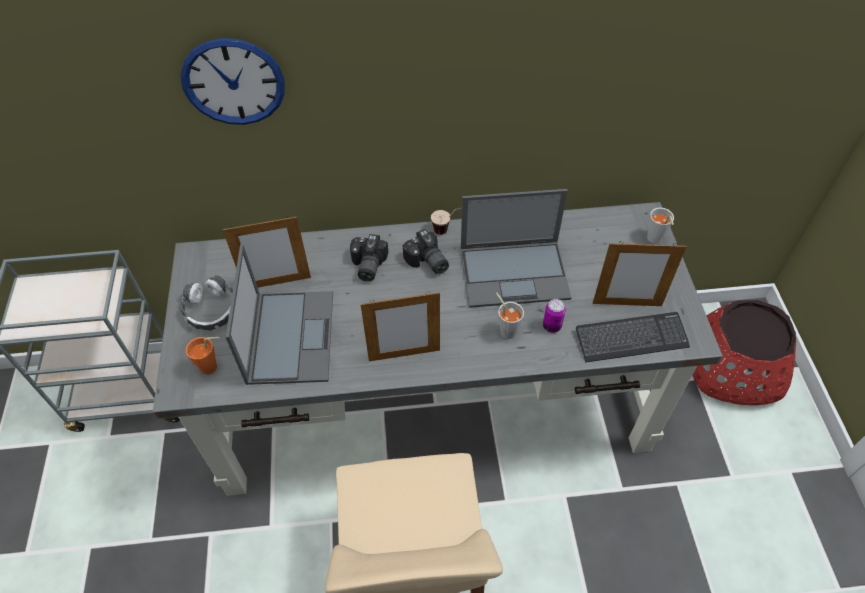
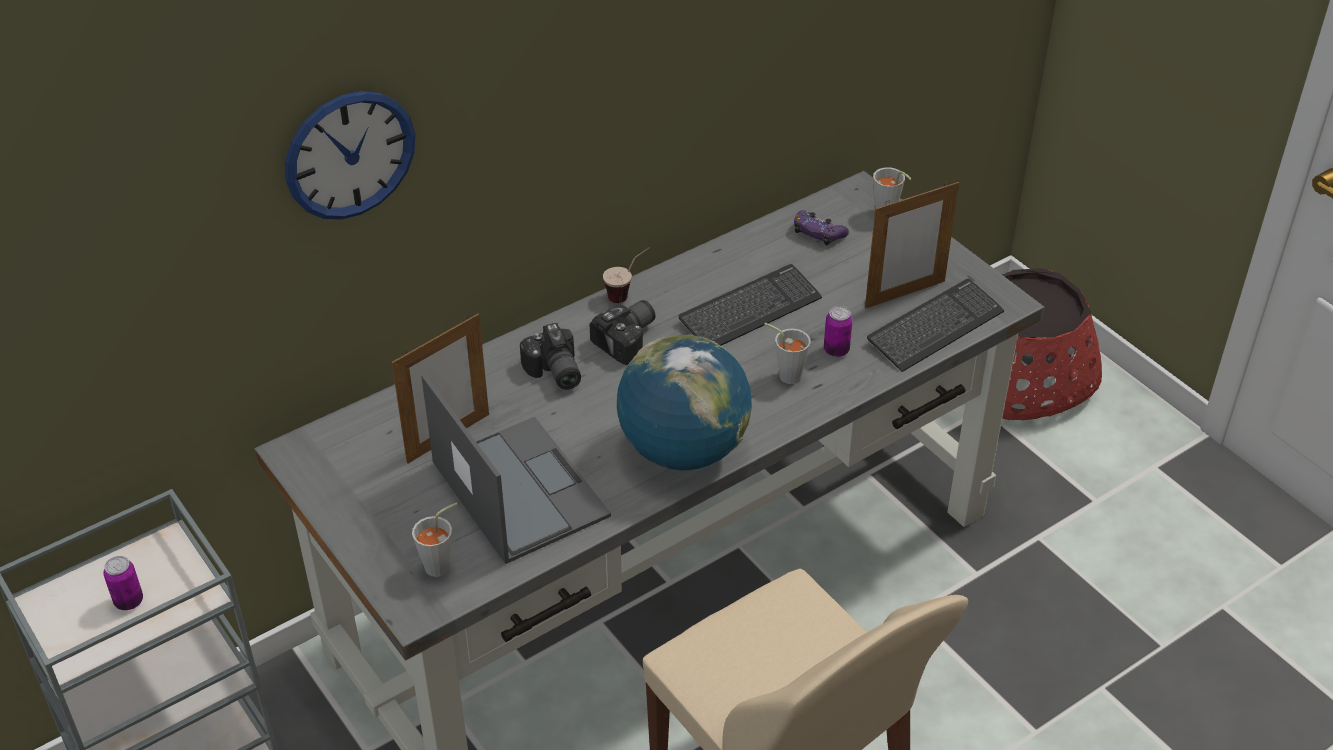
camera: 30 degrees left, 10 degrees down
(66, 306) = (129, 601): none -> can
(211, 309) = (381, 503): headphones -> none
(212, 367) = (442, 564): orange cup -> grey cup
(404, 355) = (683, 450): picture frame -> globe
(427, 262) = (629, 340): camera -> camera turned 75 degrees counterclockwise
(515, 273) = (750, 310): laptop -> keyboard
(598, 235) = (818, 233): none -> purple game controller

